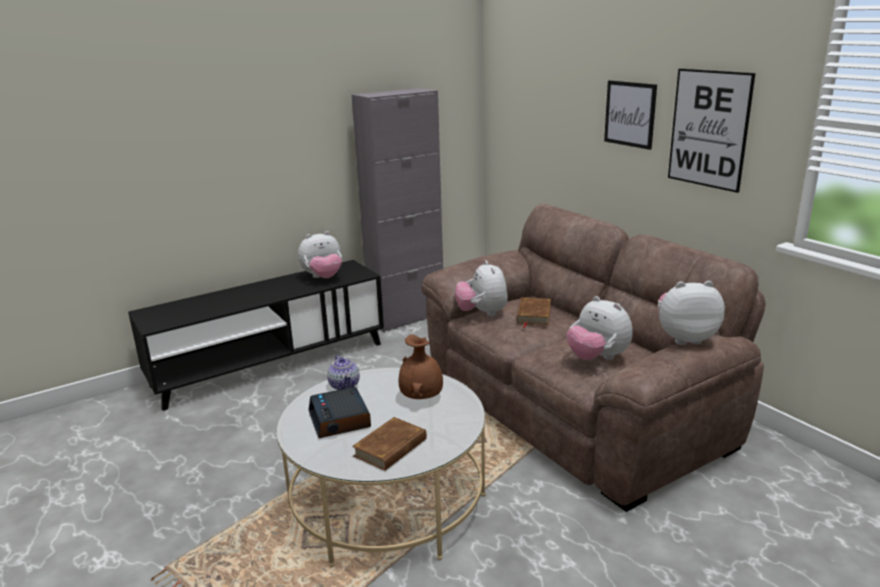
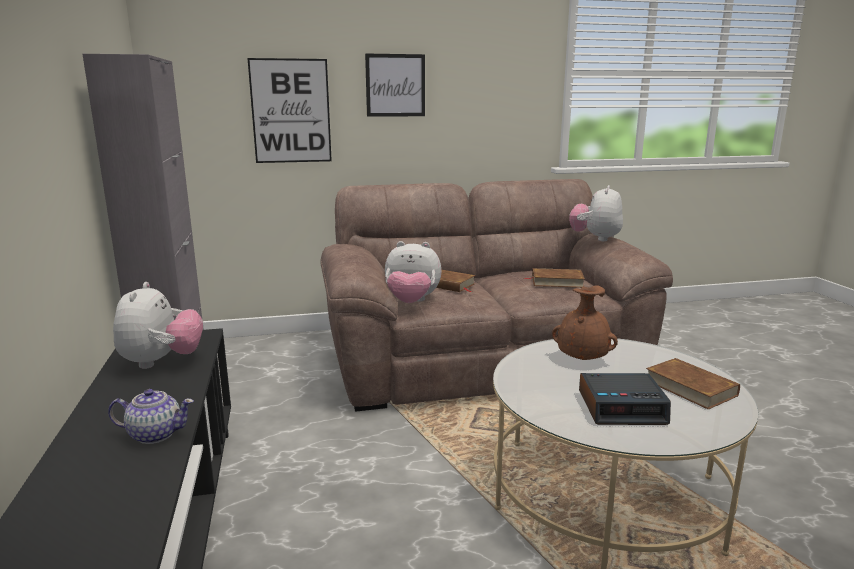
camera: 70 degrees left, 5 degrees down
(344, 385) = (532, 395): teapot -> teapot (155, 434)
(597, 358) = (557, 281): plush toy -> brown book
(709, 129) = (481, 89): picture -> picture (291, 111)

